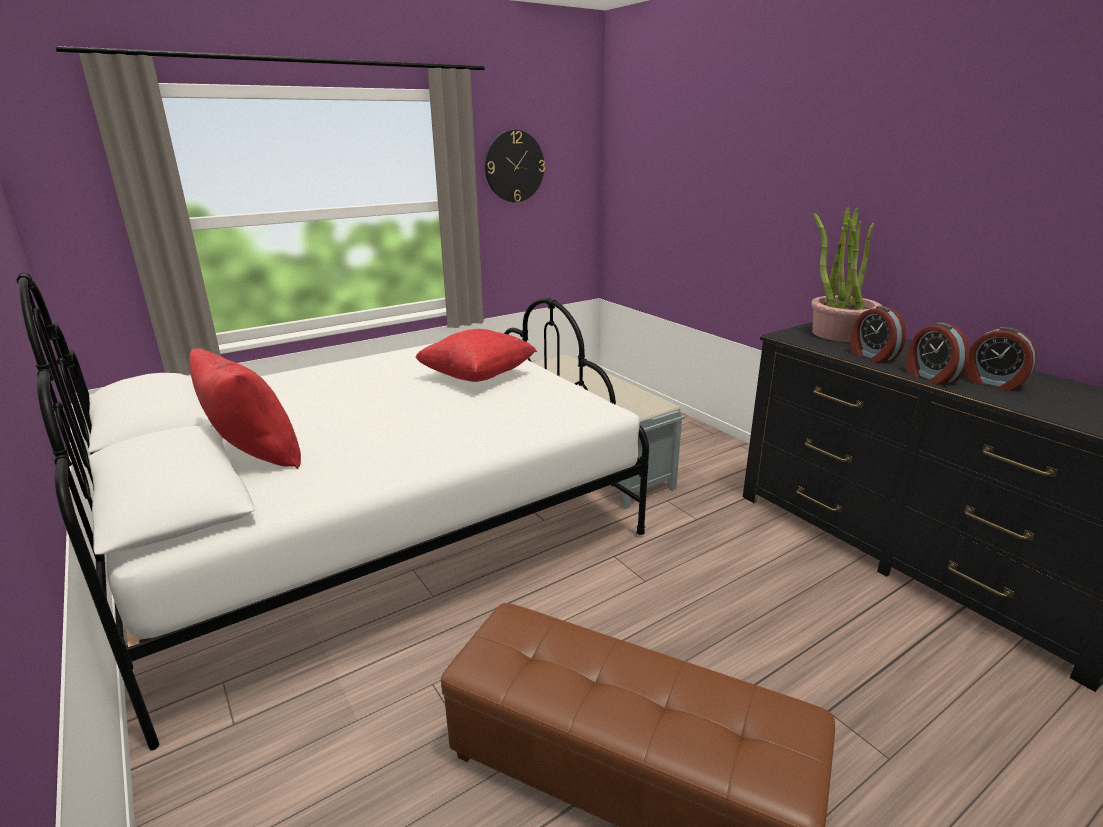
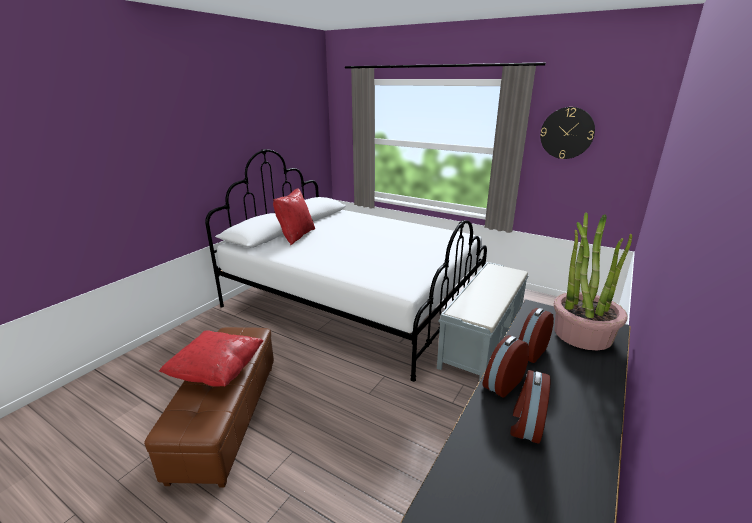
camera: 65 degrees right, 0 degrees up
(477, 377) = (415, 250): red pillow -> red pillow (217, 372)

